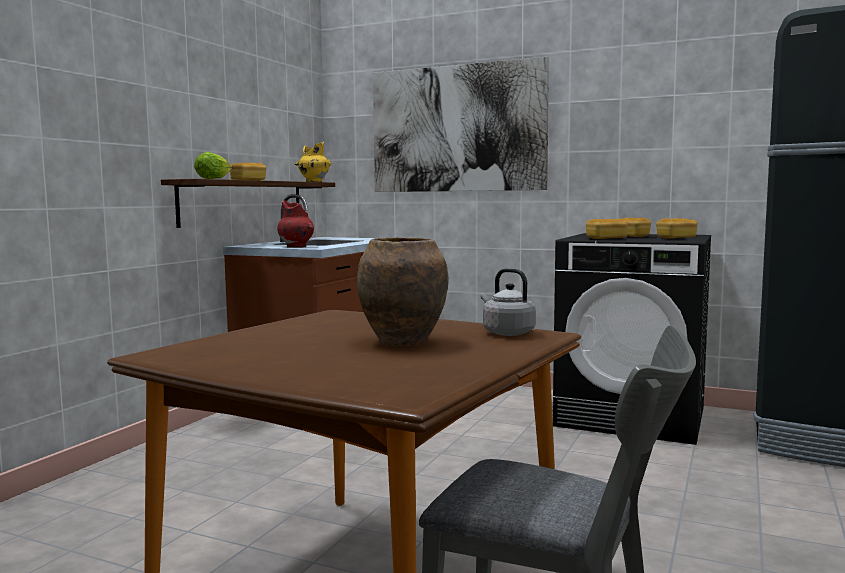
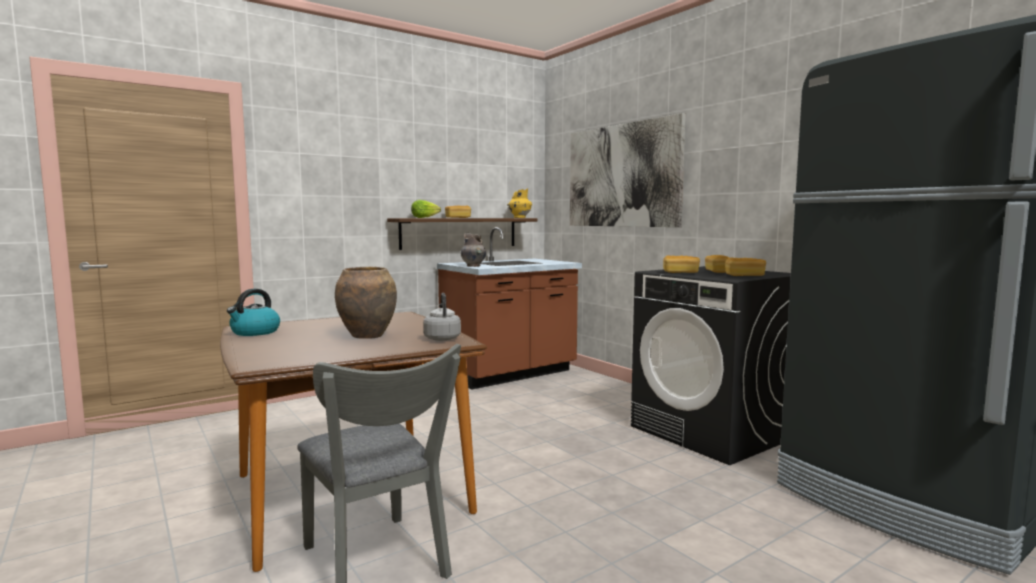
camera: 30 degrees right, 0 degrees up
(210, 359) = (255, 332): none -> kettle
(296, 247) = (473, 266): red vase -> grey vase

